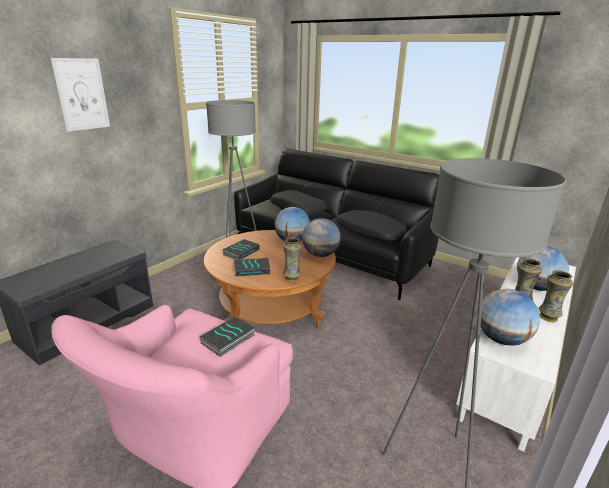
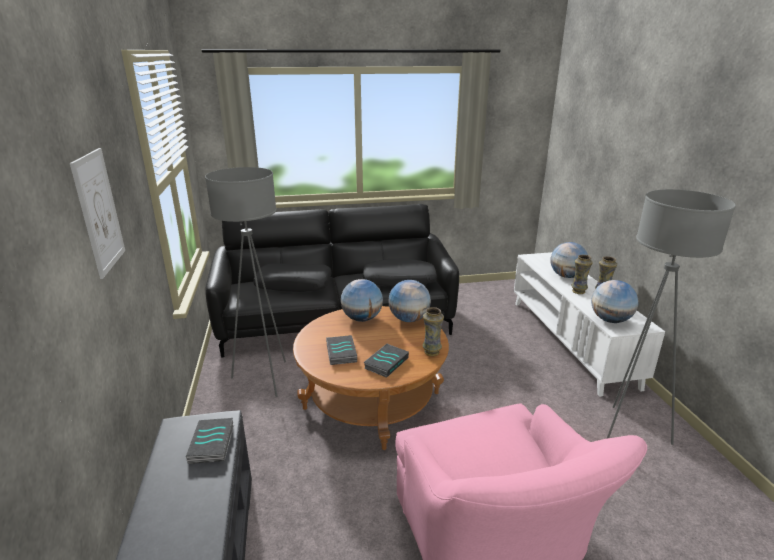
camera: 45 degrees left, 0 degrees up
(228, 340) = (491, 429): book -> book (213, 444)

